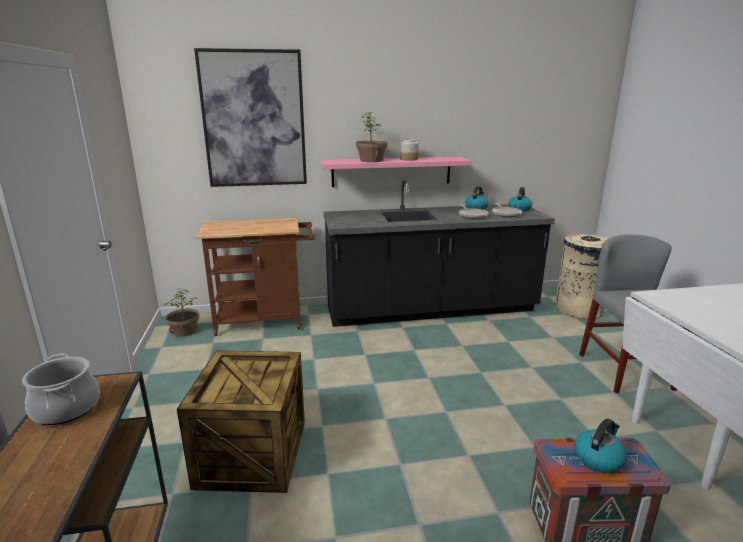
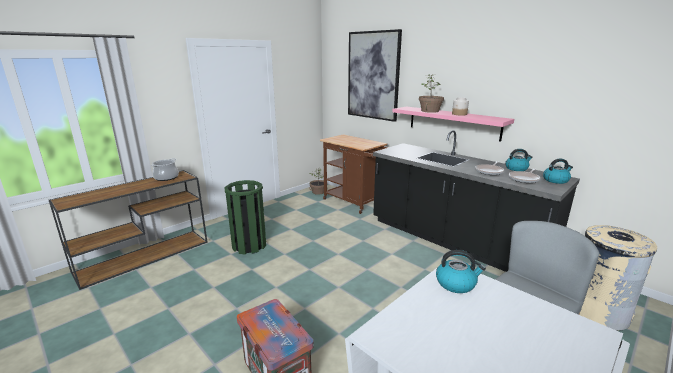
camera: 55 degrees right, 0 degrees up
(251, 452) = (249, 245): crate -> green trash can
(598, 458) = (273, 325): kettle -> kettle (456, 283)

